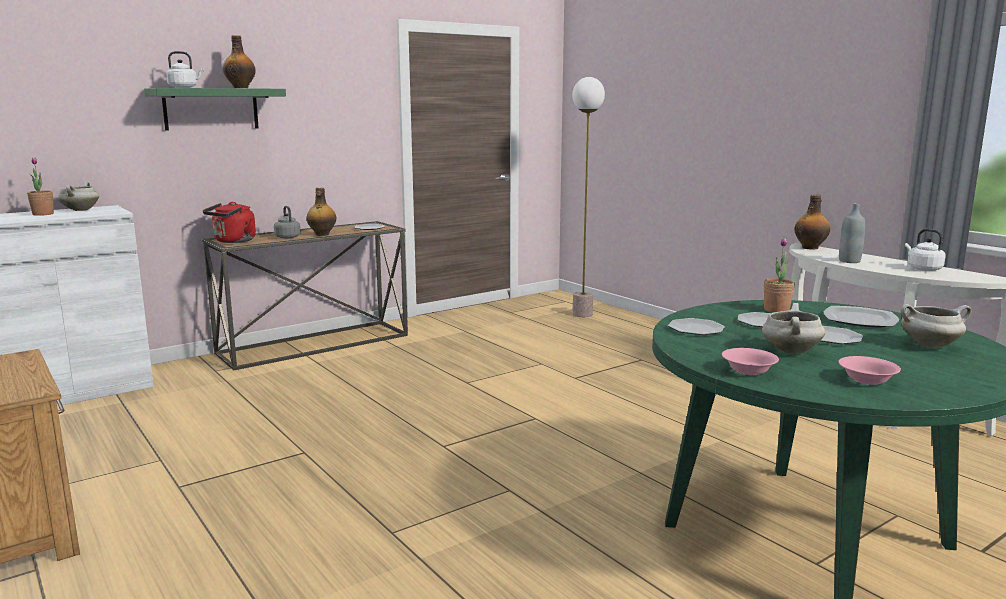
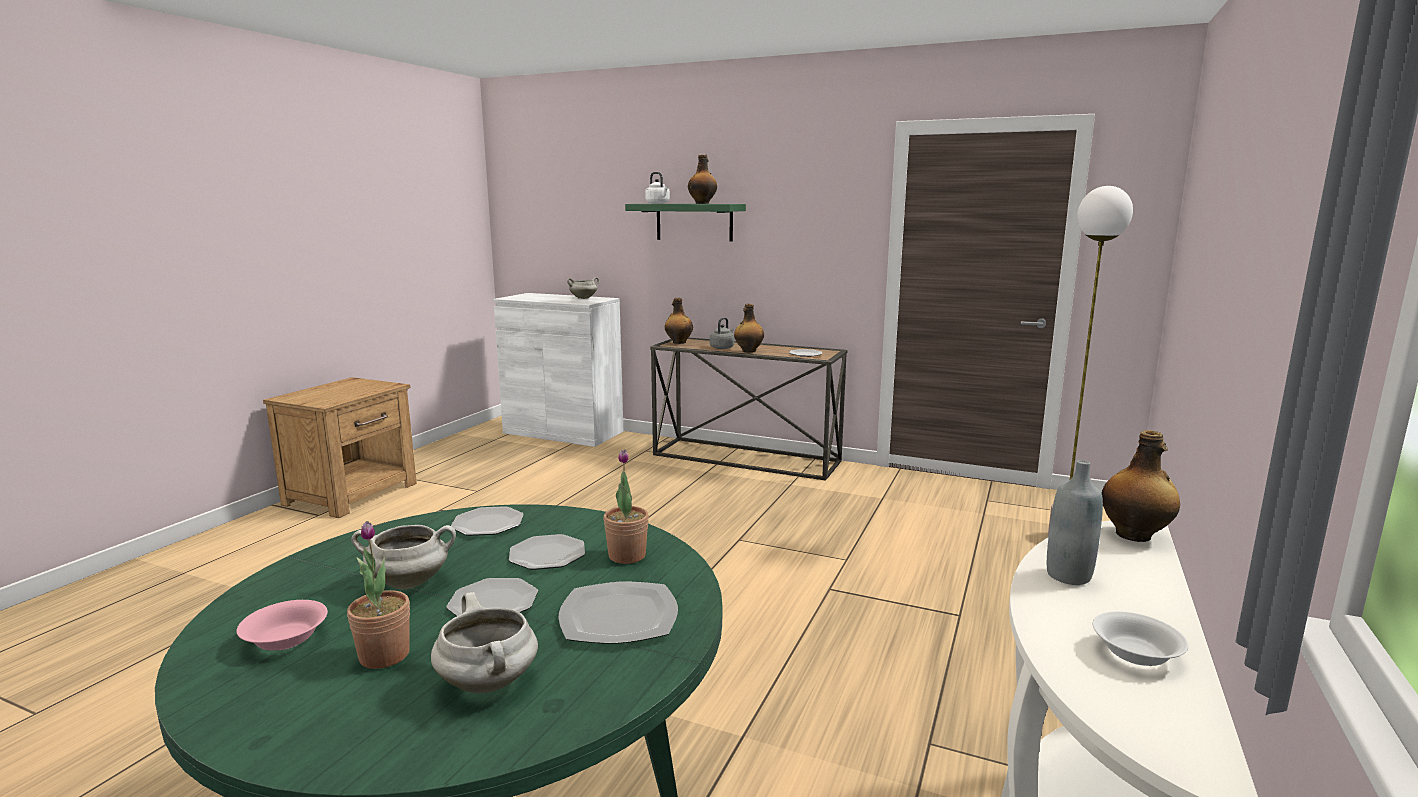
camera: 60 degrees right, 0 degrees up
(43, 214) = (558, 298): potted plant -> potted plant (384, 655)
(233, 241) = (678, 342): red kettle -> bottle
(748, 370) = (317, 568): pink bowl -> none
(922, 268) = (1135, 653): white kettle -> white bowl

